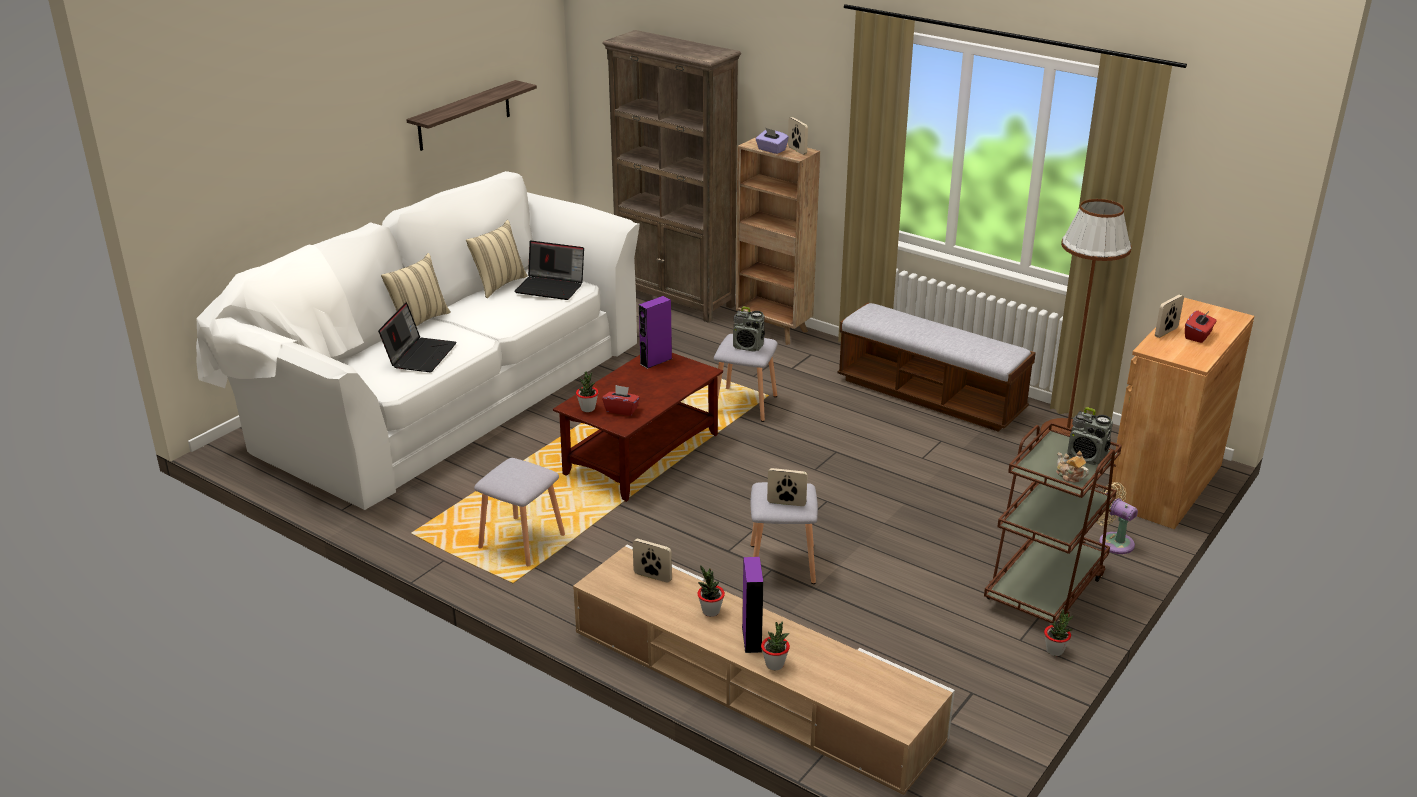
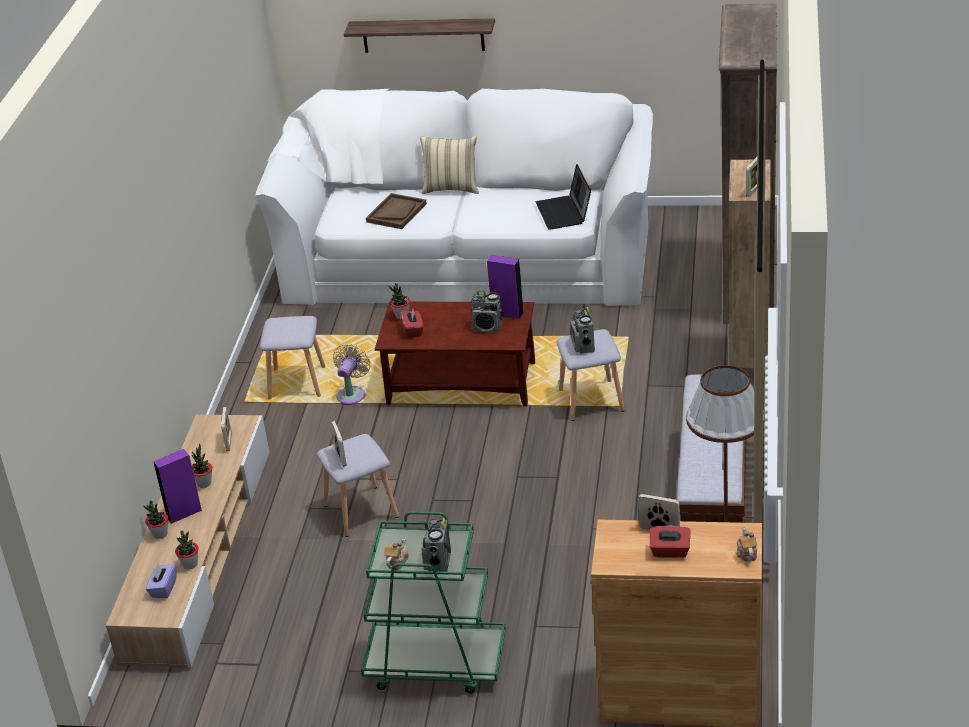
camera: 65 degrees right, 5 degrees up
(420, 355) = (396, 213): laptop -> brown tray
(464, 115) = (621, 28): shelf -> shelf (423, 35)
(498, 284) = (550, 190): beige pillow -> none
(666, 375) = (488, 327): none -> radio
(771, 150) = (739, 178): purple tissue box -> purple tissue box (163, 588)
(1045, 587) = (435, 663): brown cart -> green cart
(1055, 651) = (345, 694): potted plant -> potted plant (190, 564)
(1113, 541) = (544, 686): beige fan -> beige fan (352, 394)
(1219, 311) = (746, 553): none -> teapot

